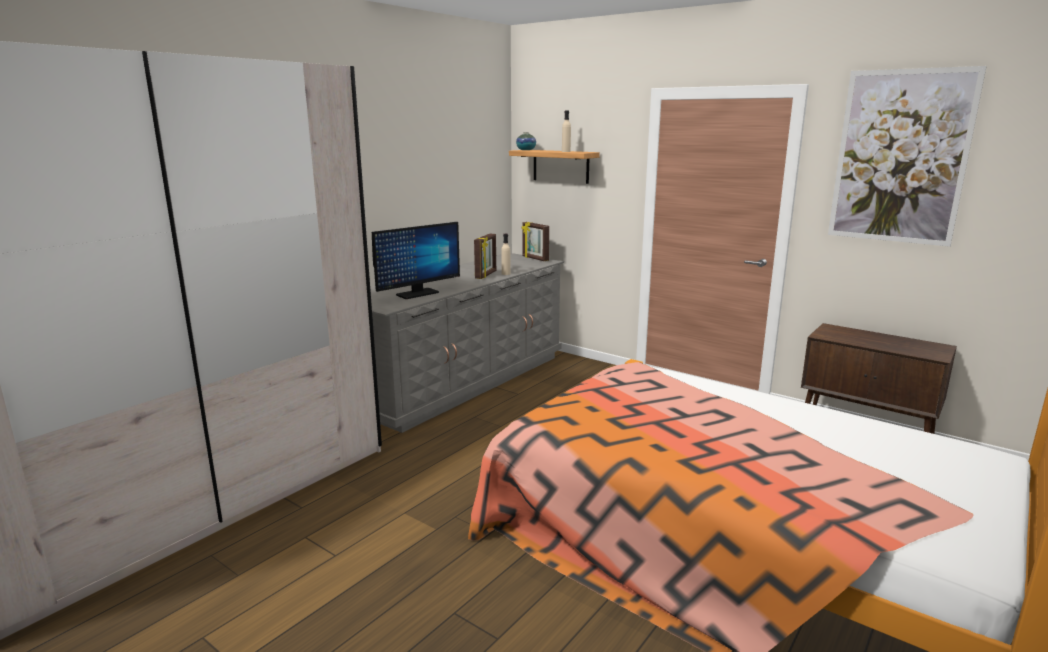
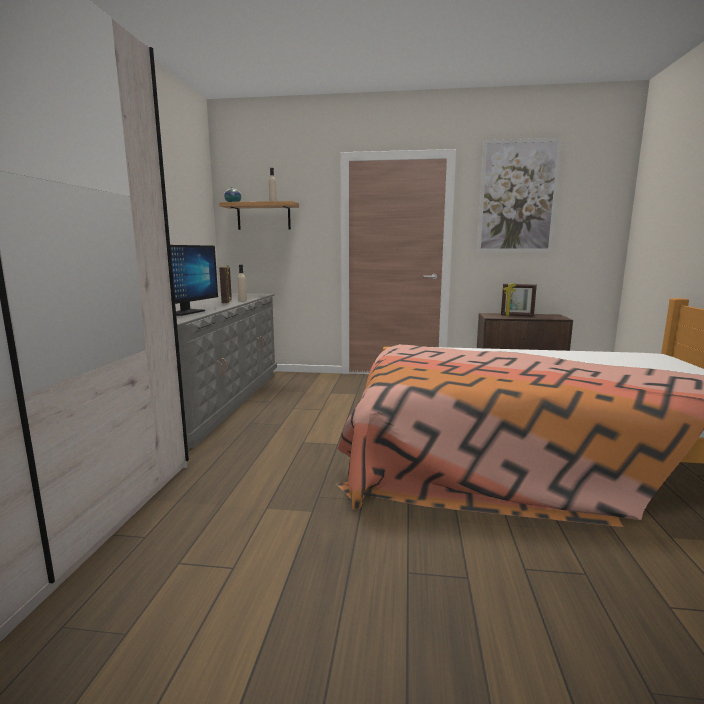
camera: 30 degrees left, 5 degrees down
(534, 258) = (248, 294): picture frame -> picture frame (517, 316)

